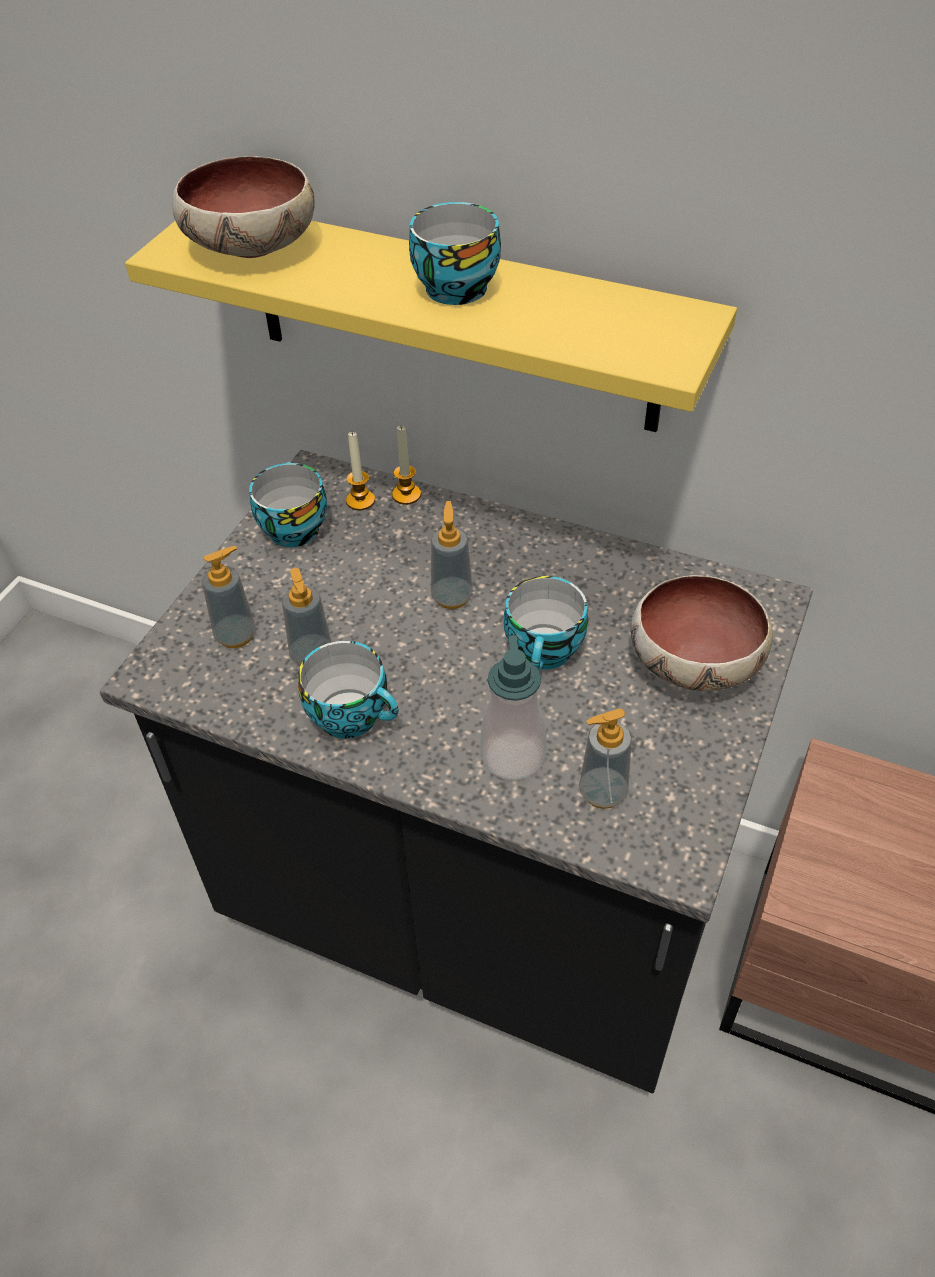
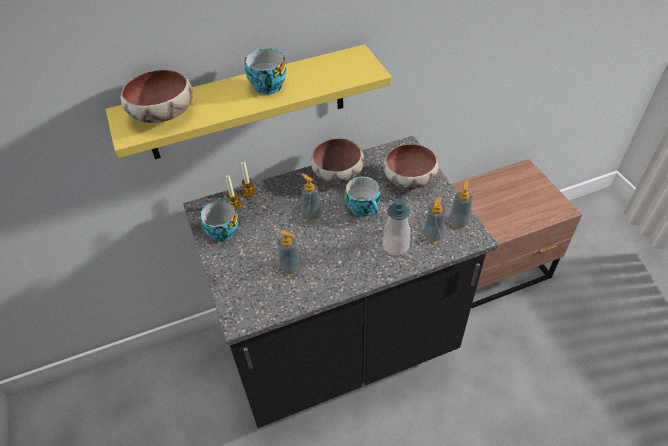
camera: 45 degrees left, 0 degrees up
(236, 635) = (252, 282): soap dispenser -> soap dispenser (458, 222)
(353, 715) = (330, 274): cup -> none
(579, 563) = (338, 174): none -> bowl

